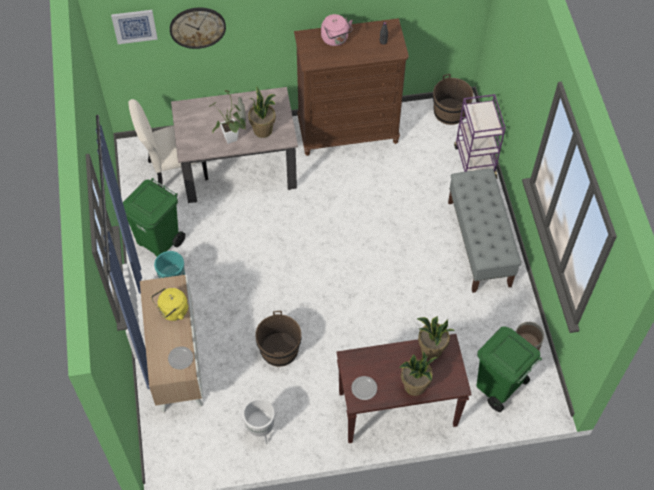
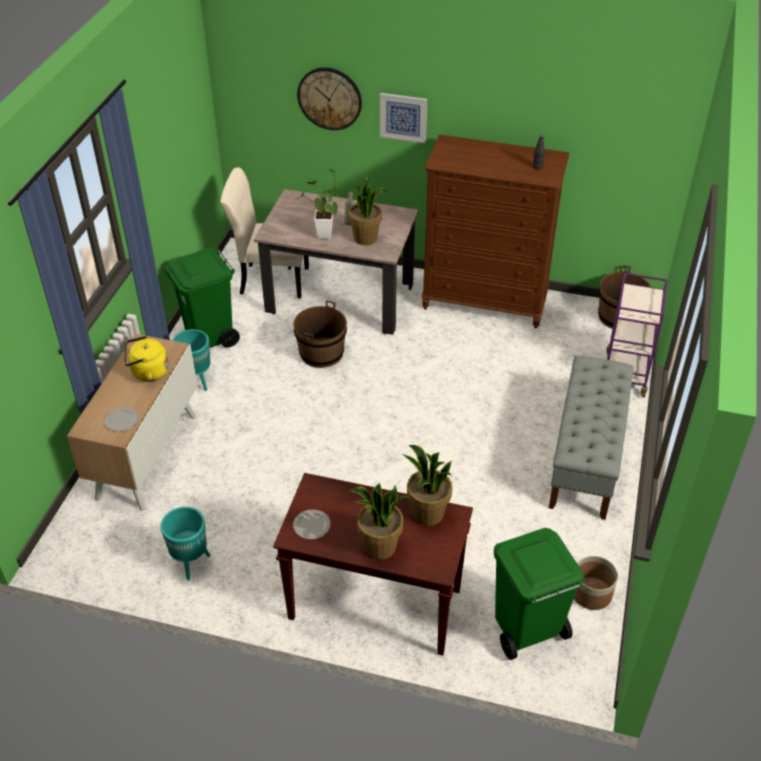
camera: 25 degrees right, 15 degrees down
(134, 26) = (260, 75): picture -> picture (403, 117)
(260, 431) = (191, 563): white planter -> turquoise planter
(279, 350) = (270, 485): brown bucket -> brown bucket (321, 353)
(335, 39) = (482, 152): pink kettle -> none

